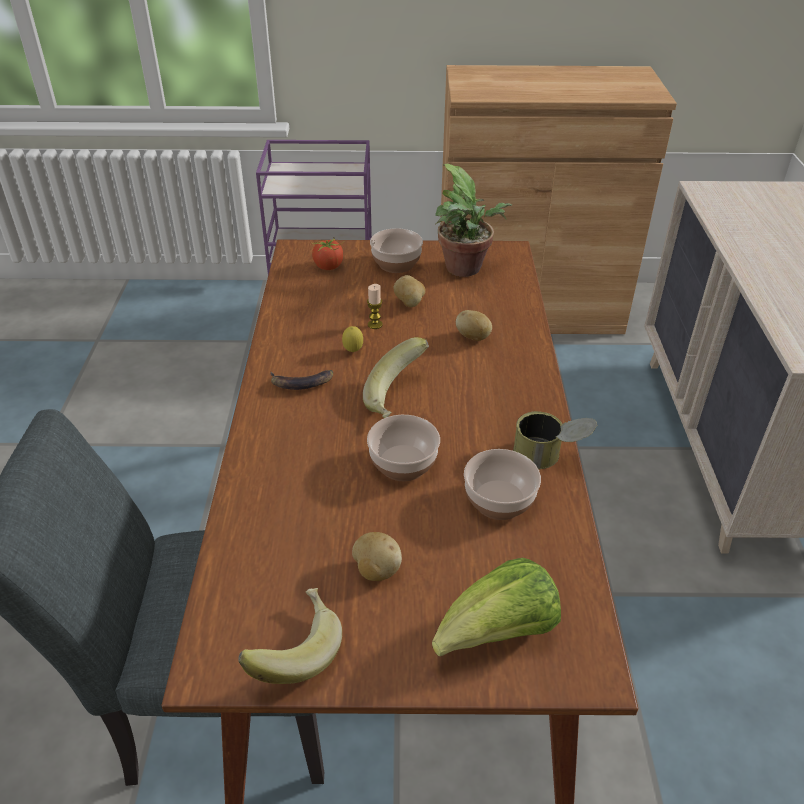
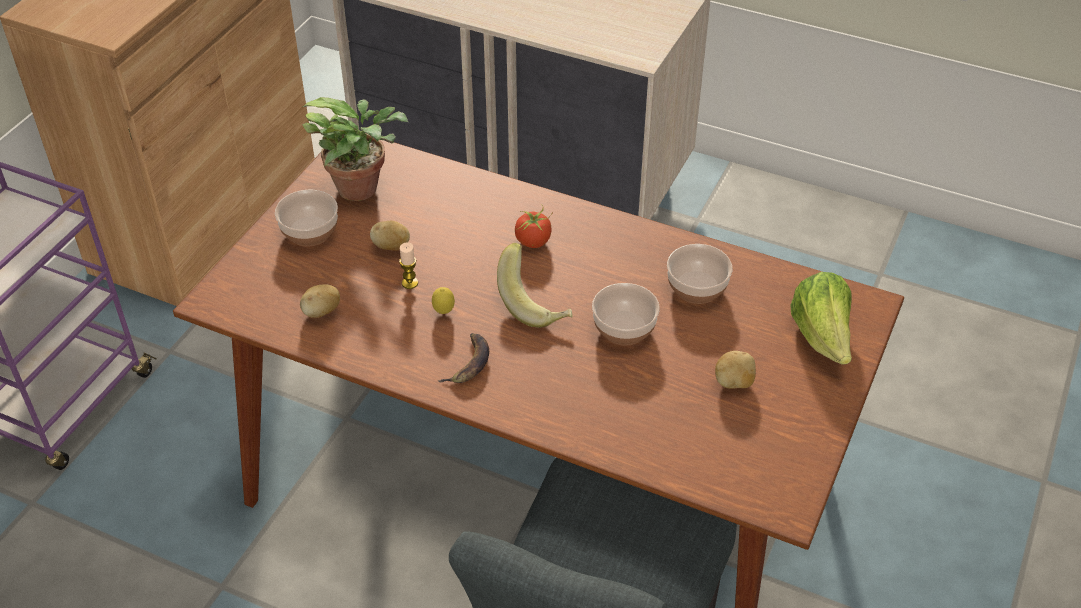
camera: 65 degrees left, 5 degrees up
(293, 651) = (790, 453): banana -> none
(329, 266) = (272, 284): tomato -> tomato (533, 241)
(473, 337) = (479, 225): potato -> potato (321, 312)
(549, 457) = (665, 242): can -> none

